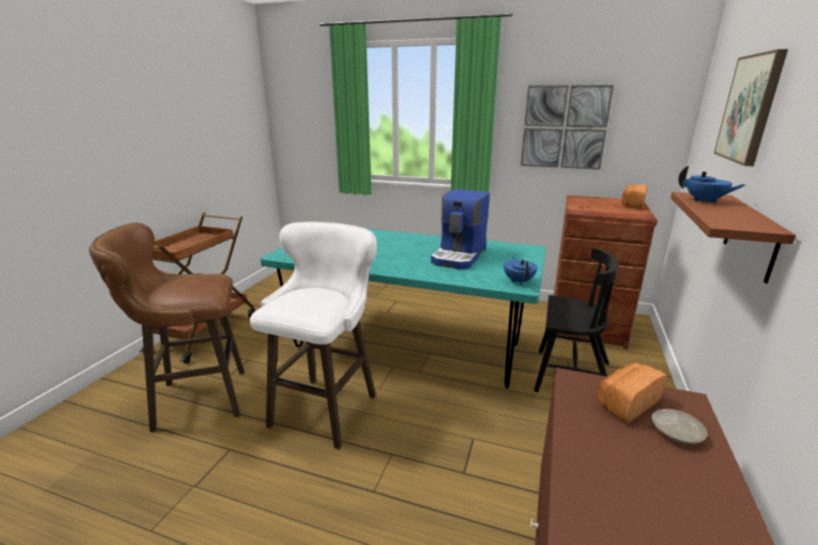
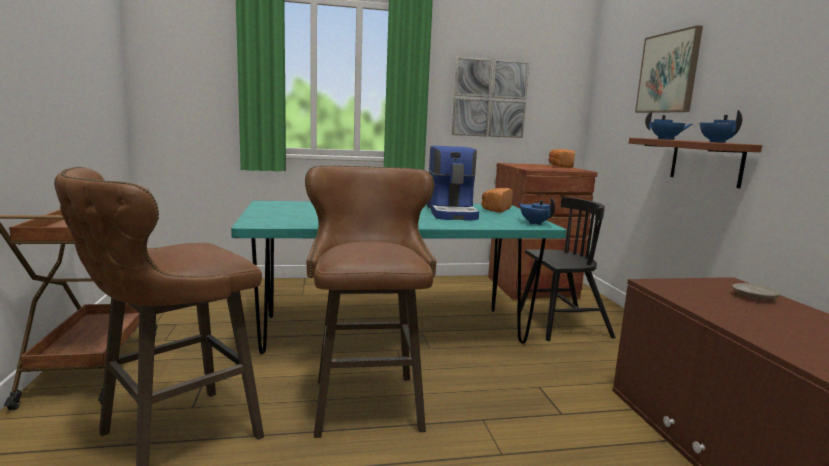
camera: 30 degrees left, 10 degrees down
(326, 407) = (366, 400): white stool -> brown stool
(626, 403) = (703, 289): bread -> bread (495, 209)
(731, 222) = (716, 142): none -> blue teapot

